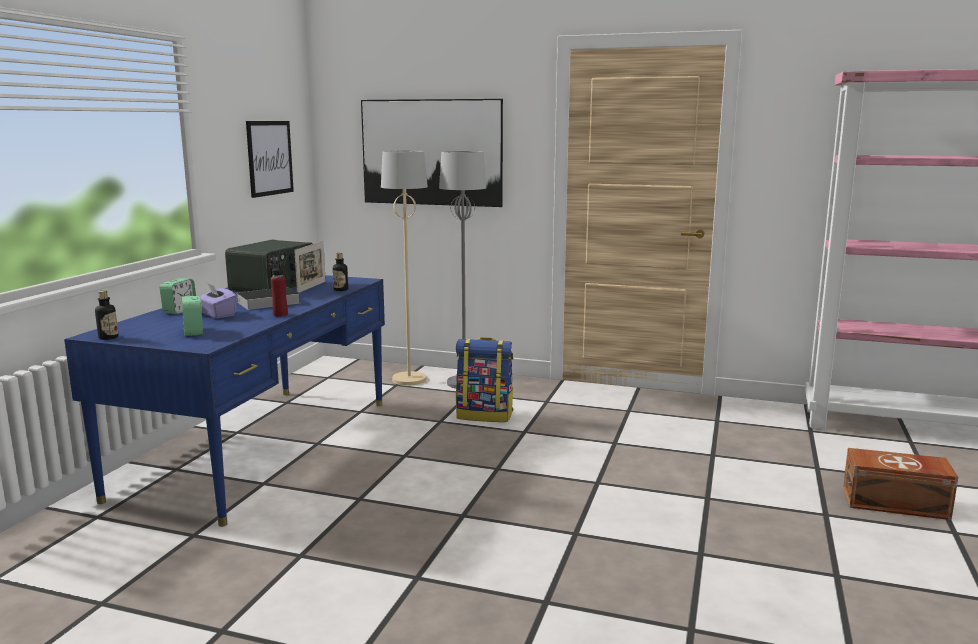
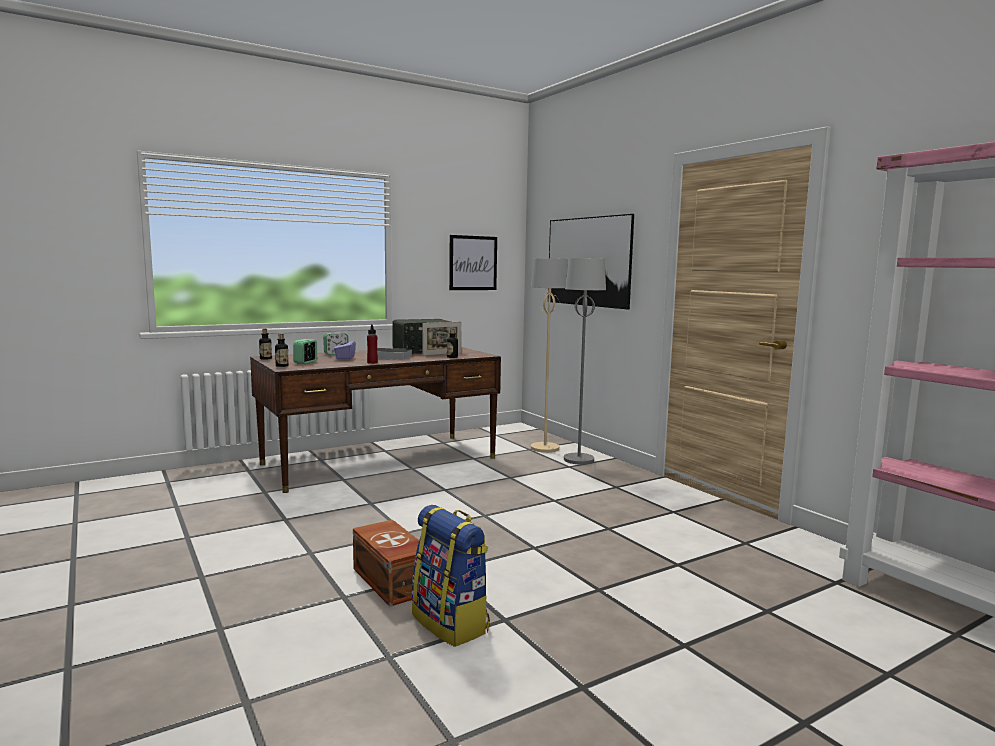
camera: 40 degrees right, 5 degrees down
(182, 344) = (282, 366): none -> bottle
(260, 447) = (380, 461): blue desk -> brown desk
(485, 415) = (549, 482): backpack -> backpack (451, 623)
(896, 504) = (790, 671): brown storage box -> brown storage box (390, 581)

